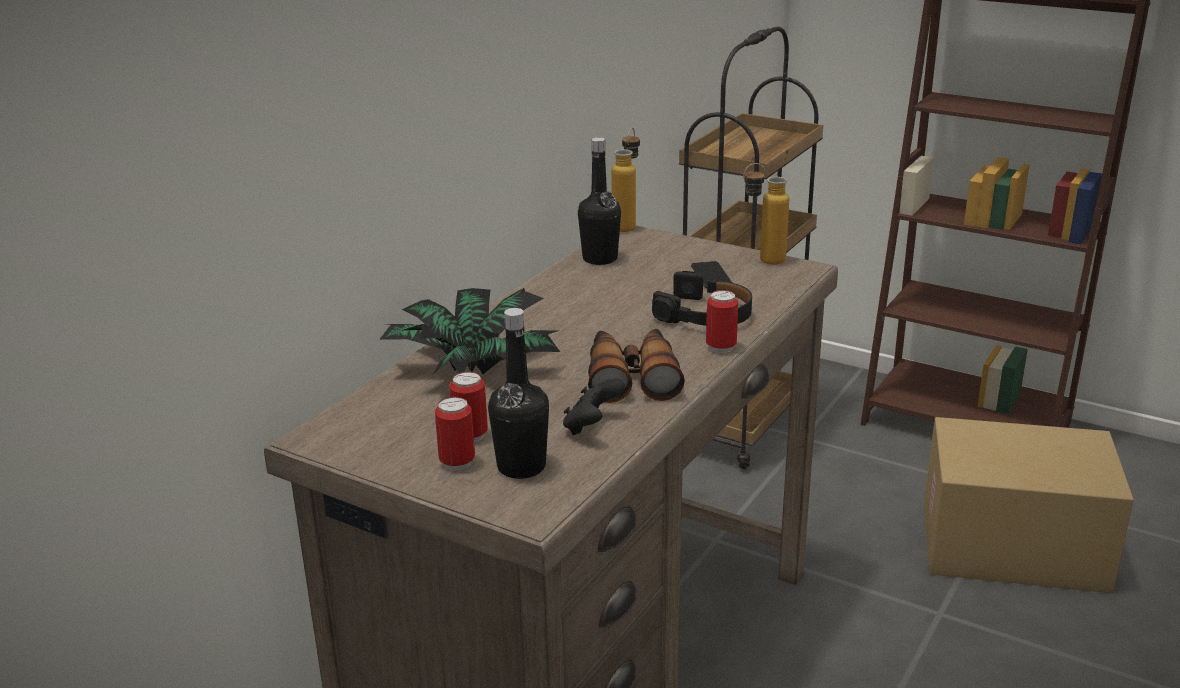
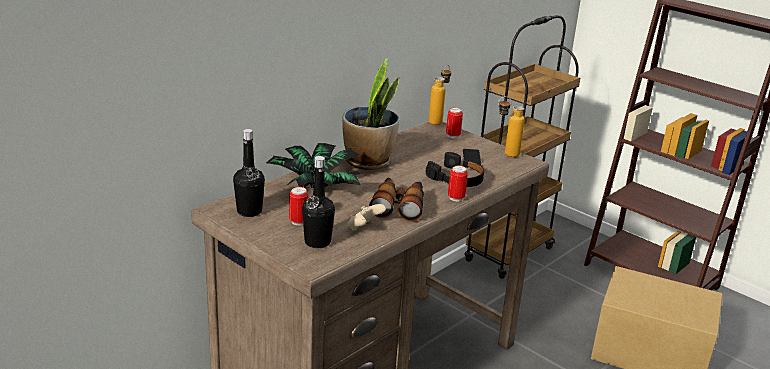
camera: 10 degrees right, 0 degrees up
(457, 463) = (285, 234): can -> can (453, 136)
(544, 309) = (368, 161): none -> potted plant
(591, 427) = (364, 228): black game controller -> beige game controller
(600, 259) = (413, 138): black bottle -> black bottle (249, 211)

